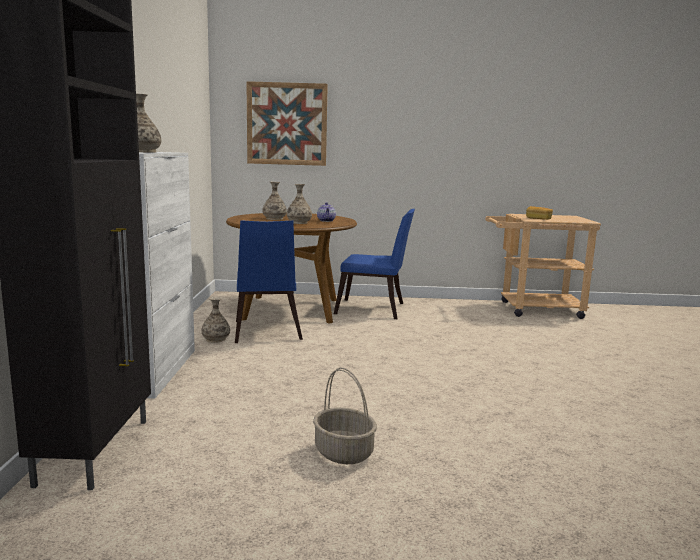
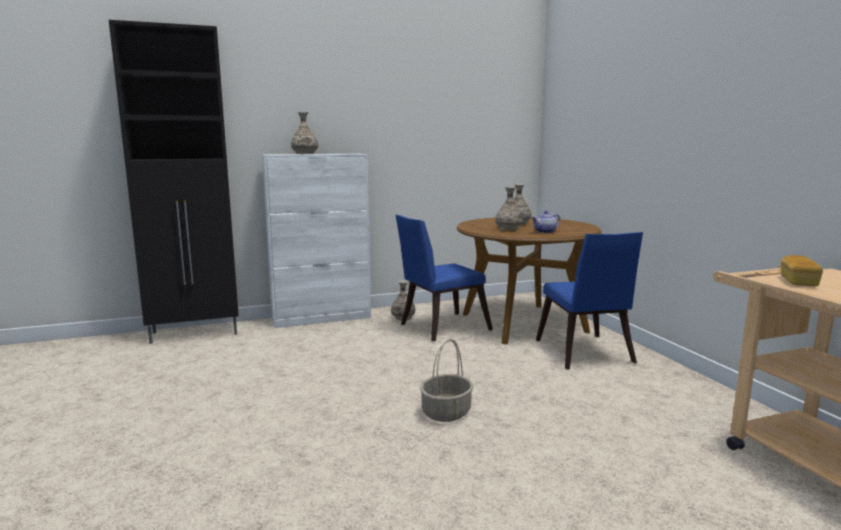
camera: 70 degrees right, 0 degrees up
(287, 124) = (586, 120): picture -> none
(344, 452) = (199, 395): basket -> basket (446, 412)

